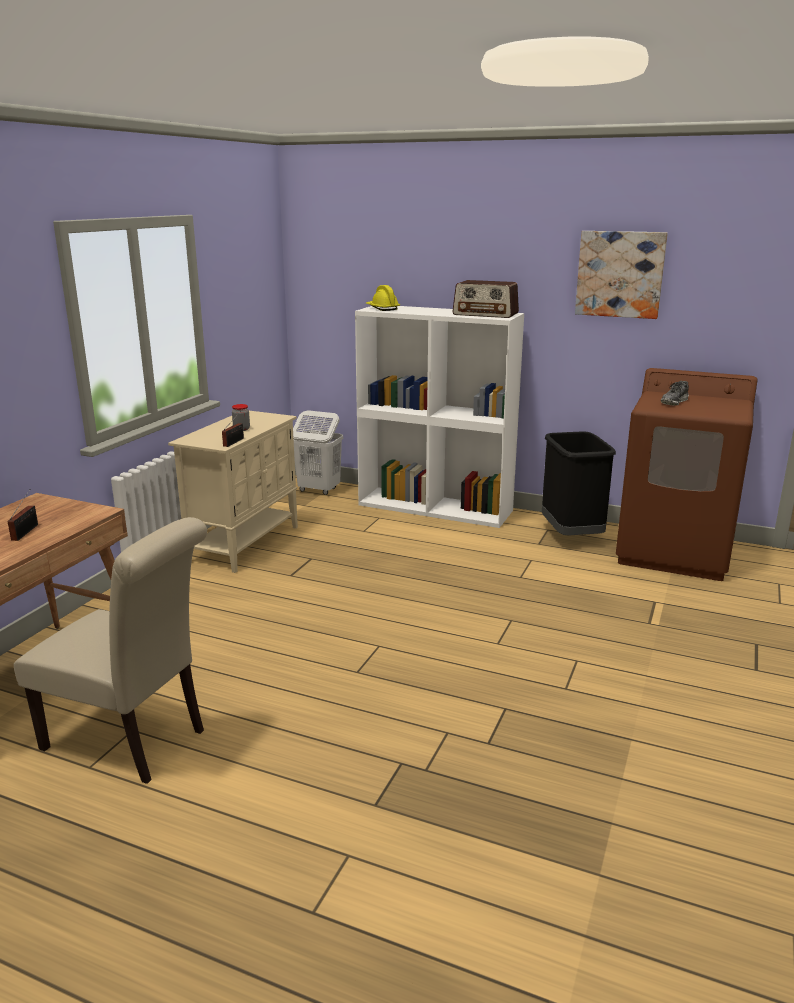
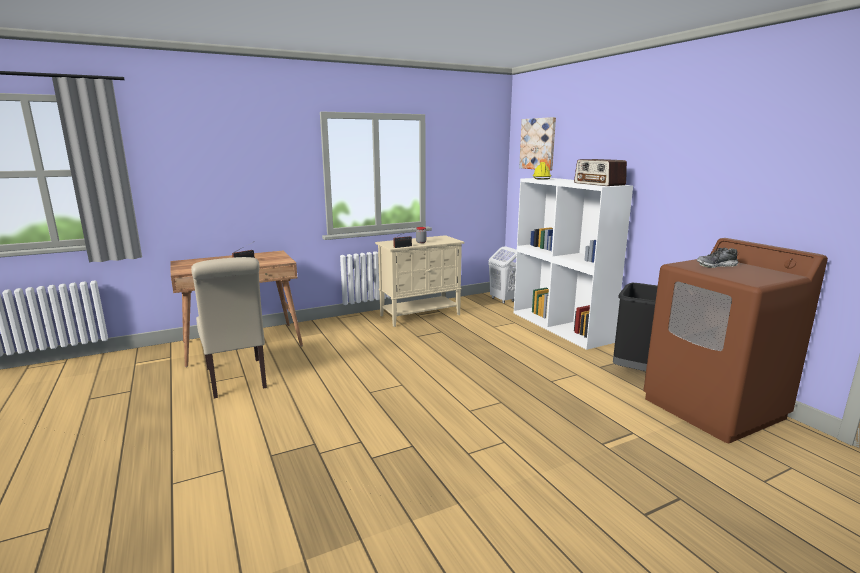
camera: 40 degrees right, 5 degrees down
(620, 274) = (708, 154): picture -> picture (538, 144)

